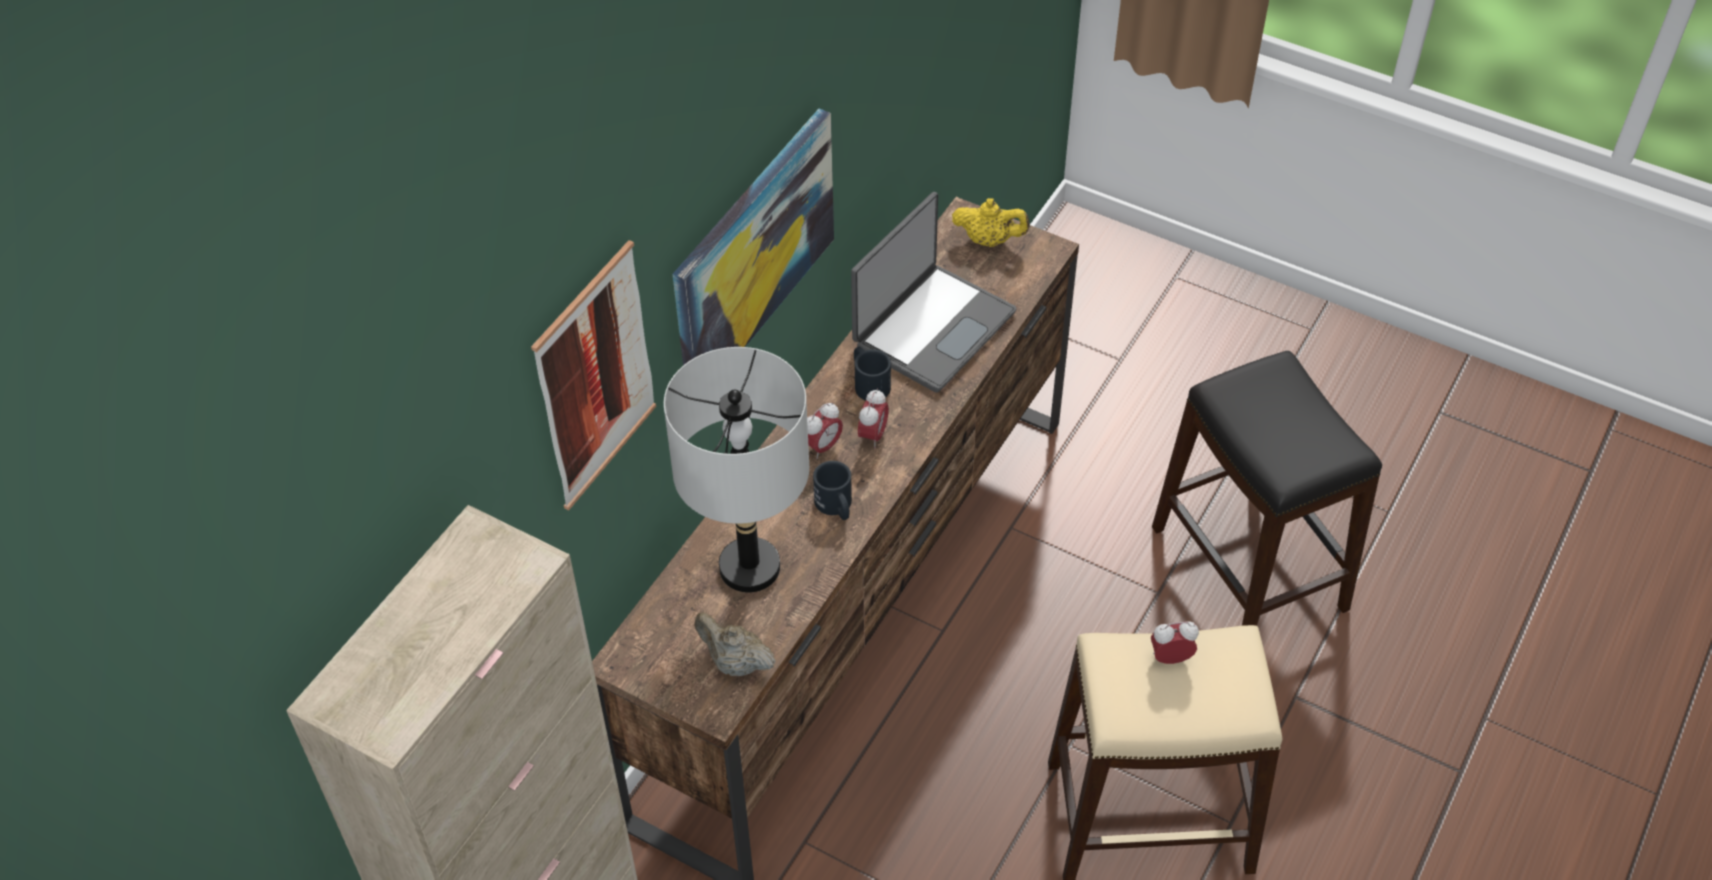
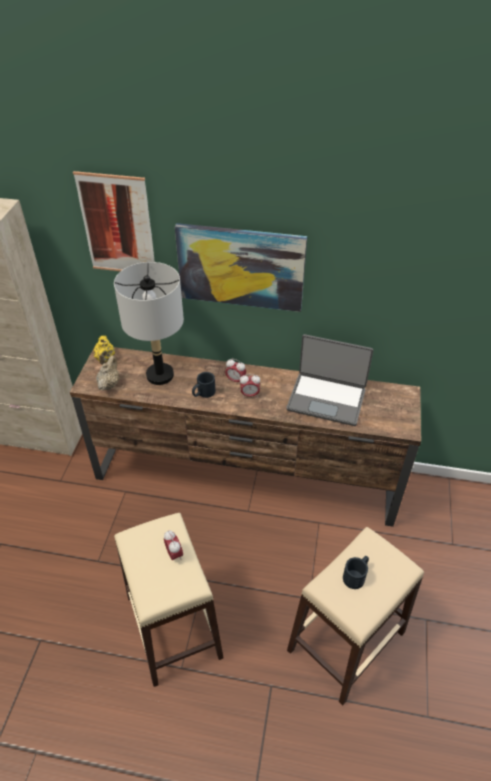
camera: 70 degrees right, 5 degrees down
(868, 382) = (280, 385): black mug -> black mug (356, 575)
(989, 240) = (398, 405): yellow teapot -> yellow teapot (105, 359)
(1248, 569) = (345, 641): black stool -> beige stool

